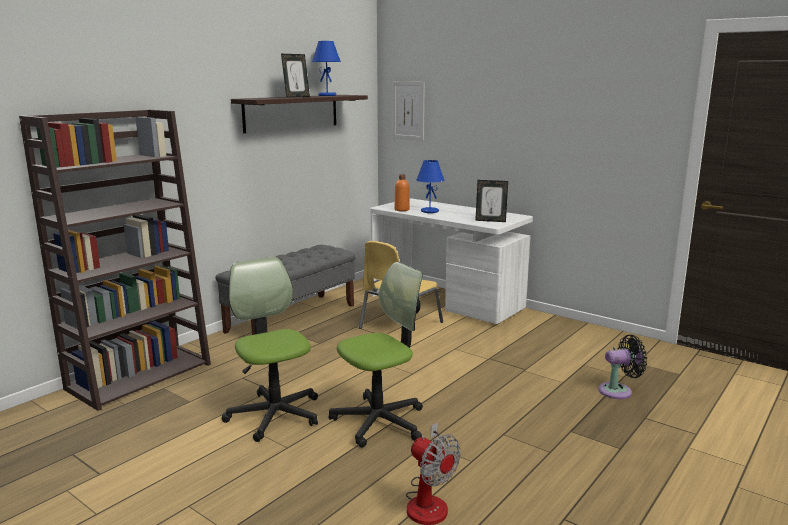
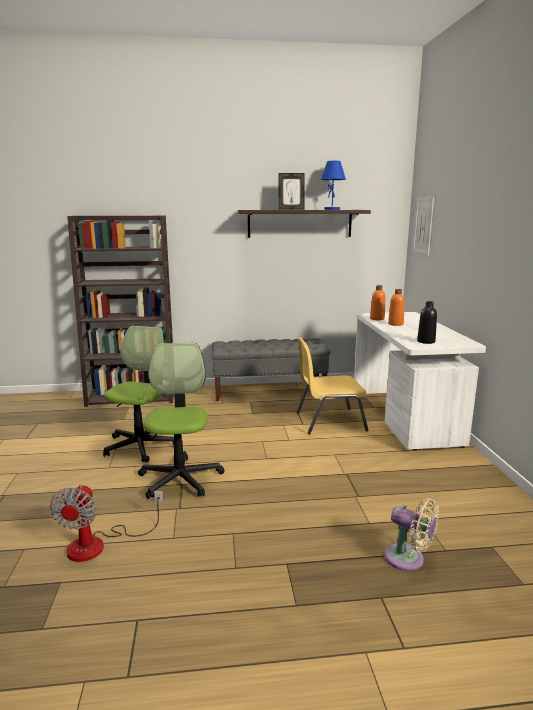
camera: 45 degrees right, 0 degrees up
(379, 421) = (180, 479): office chair -> office chair turned 105 degrees counterclockwise
(429, 211) = (395, 324): blue table lamp -> orange bottle
(490, 220) = (426, 341): picture frame -> black bottle
(618, 391) = (408, 559): black fan -> beige fan

